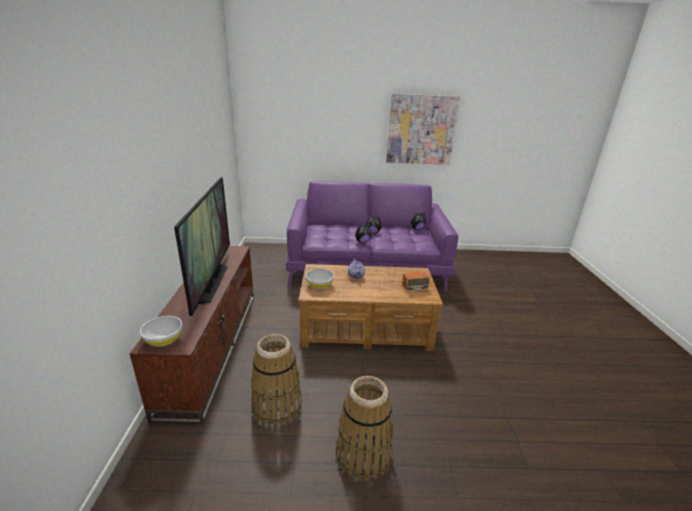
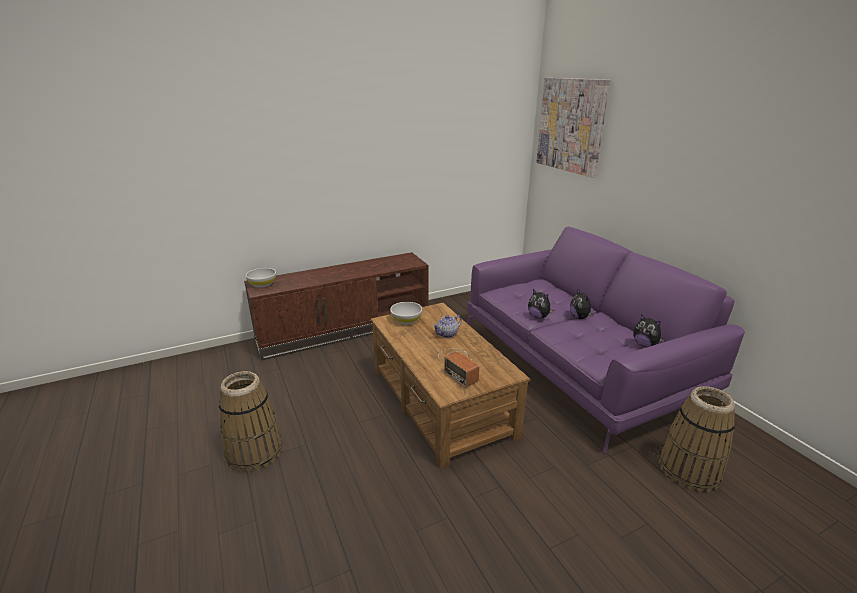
camera: 65 degrees right, 0 degrees up
(212, 283) = (348, 273): television -> none
(277, 405) = (293, 385): basket -> basket (689, 469)
(421, 130) = (746, 186): picture -> picture (571, 125)

